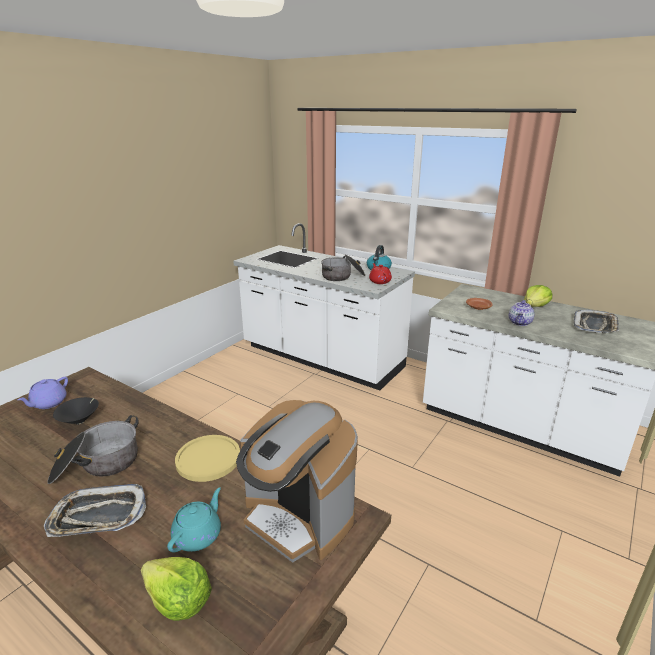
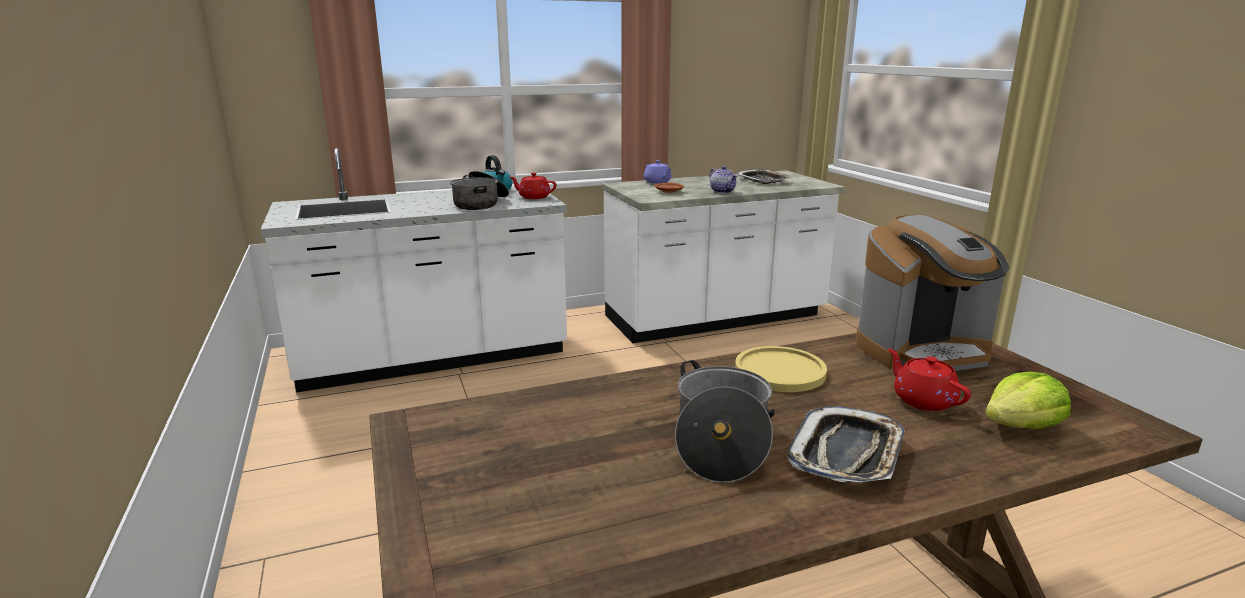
camera: 55 degrees left, 5 degrees down
(48, 403) = (458, 465): purple teapot -> purple teapot (657, 182)
(80, 421) = (570, 441): black bowl -> none
(198, 535) = (922, 400): turquoise teapot -> red teapot
(535, 306) = (699, 181): lettuce -> none

